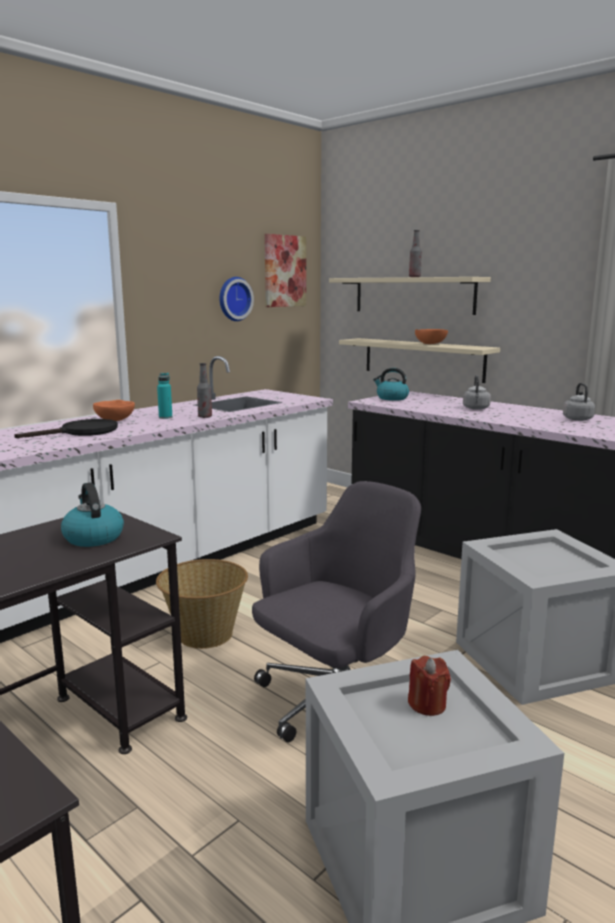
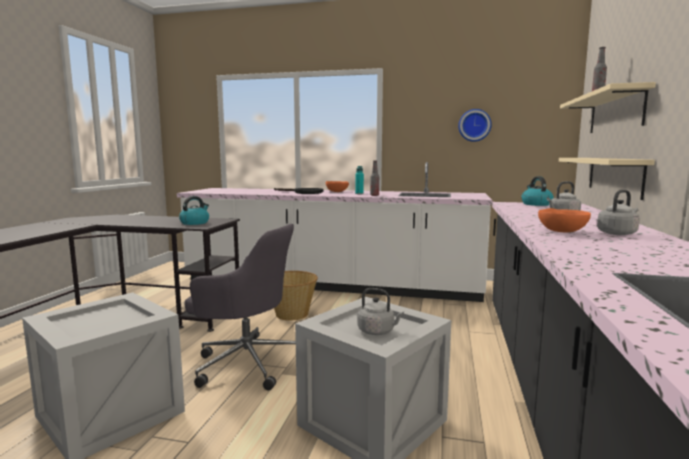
camera: 60 degrees right, 5 degrees down
(284, 271) = (533, 103): picture -> none
(427, 704) = (117, 319): red candle -> none
(431, 344) = (606, 158): orange bowl -> orange bowl (562, 232)
(560, 562) = (378, 331): none -> grey kettle

